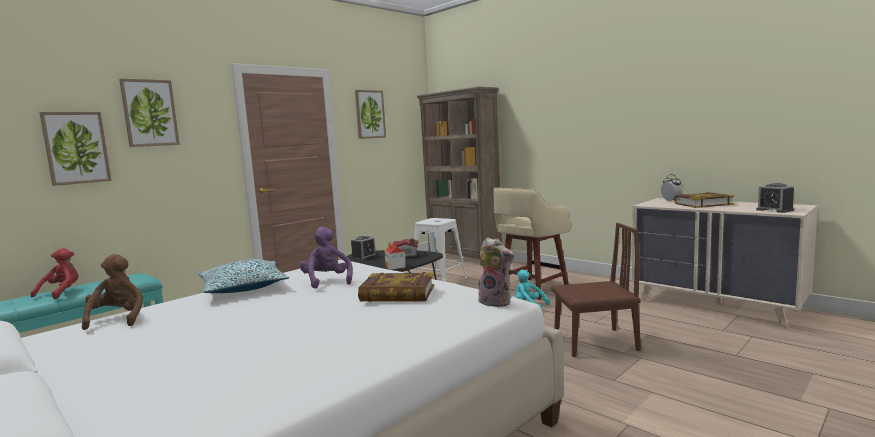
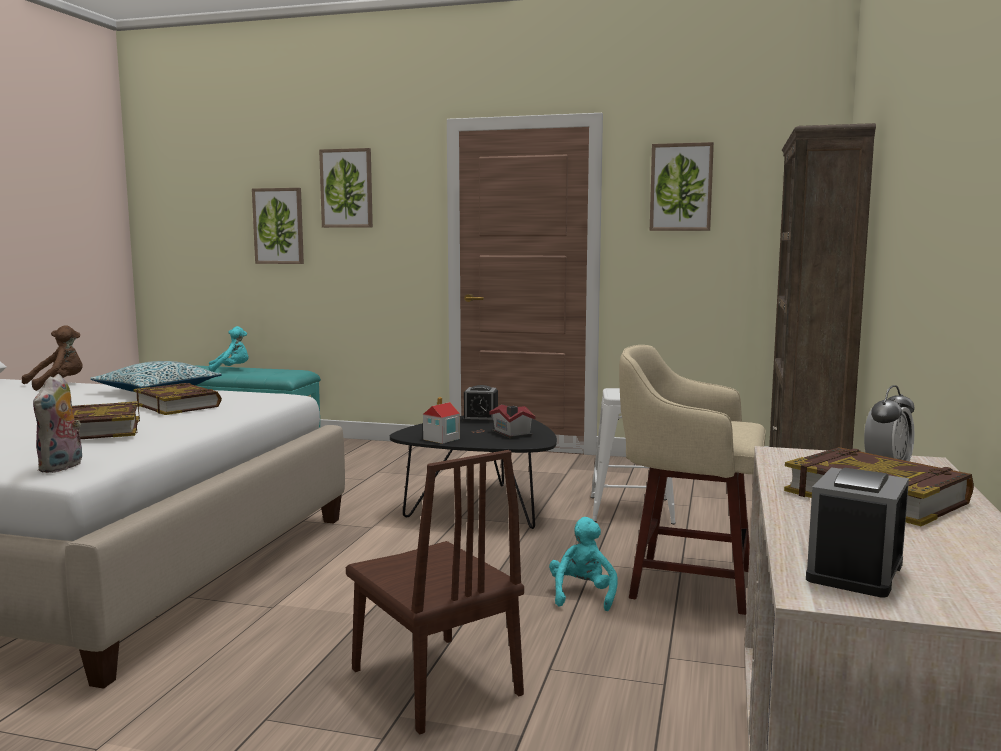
camera: 60 degrees right, 0 degrees up
(61, 292) = (231, 370): red plush toy -> turquoise plush toy
(327, 281) = (178, 405): purple plush toy -> book

